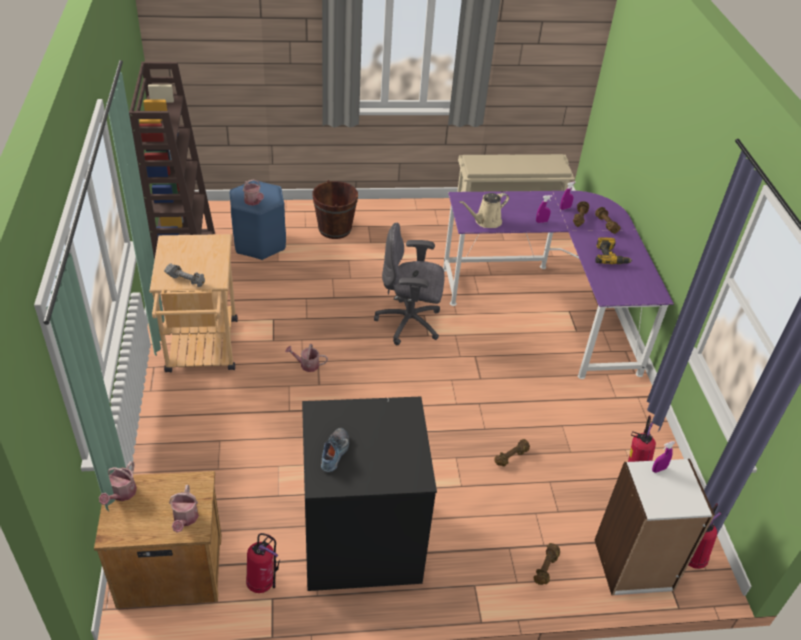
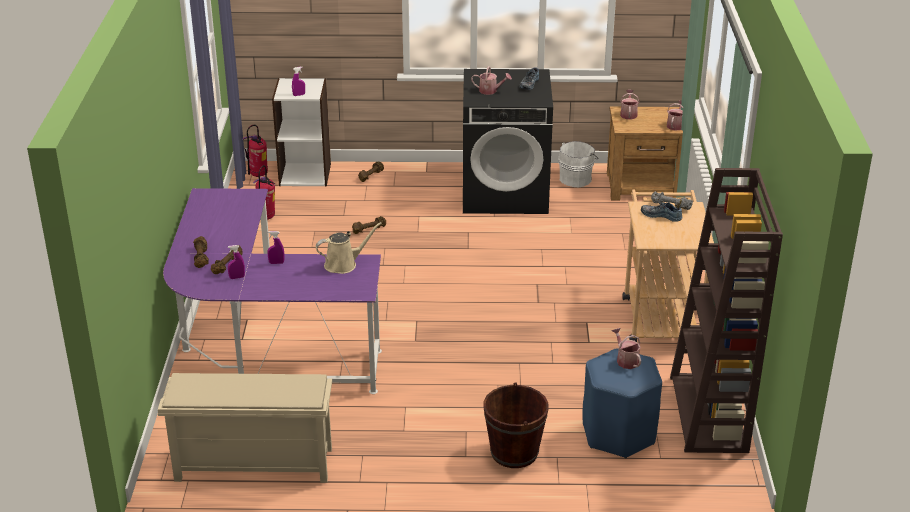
camera: 170 degrees left, 10 degrees down
(198, 270) = (661, 215): none -> shoe
(262, 583) = (576, 178): fire extinguisher -> white bucket
(307, 365) = (549, 299): watering can -> watering can (490, 91)
(410, 323) = (433, 333): grey office chair -> none
(610, 257) = (223, 226): power drill -> none

